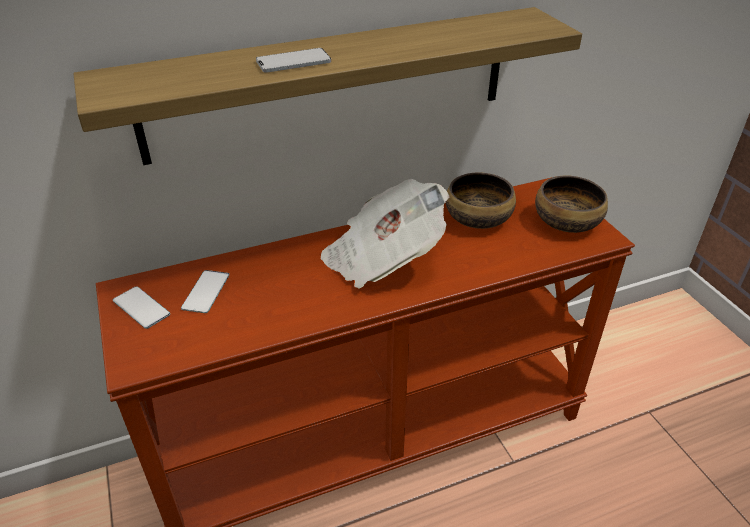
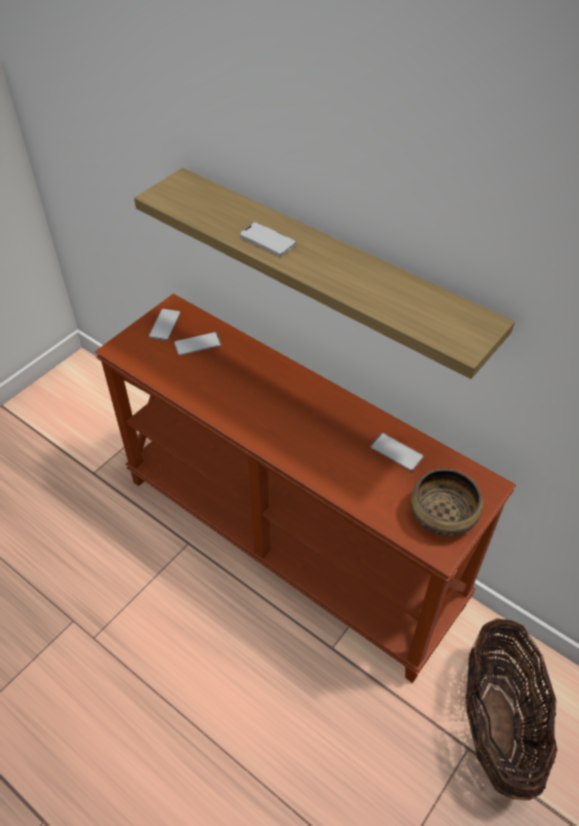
camera: 60 degrees right, 10 degrees up
(382, 258) = (297, 414): newspaper -> none
(479, 218) = (396, 452): bowl -> phone
(634, 382) = (498, 724): none -> basket

